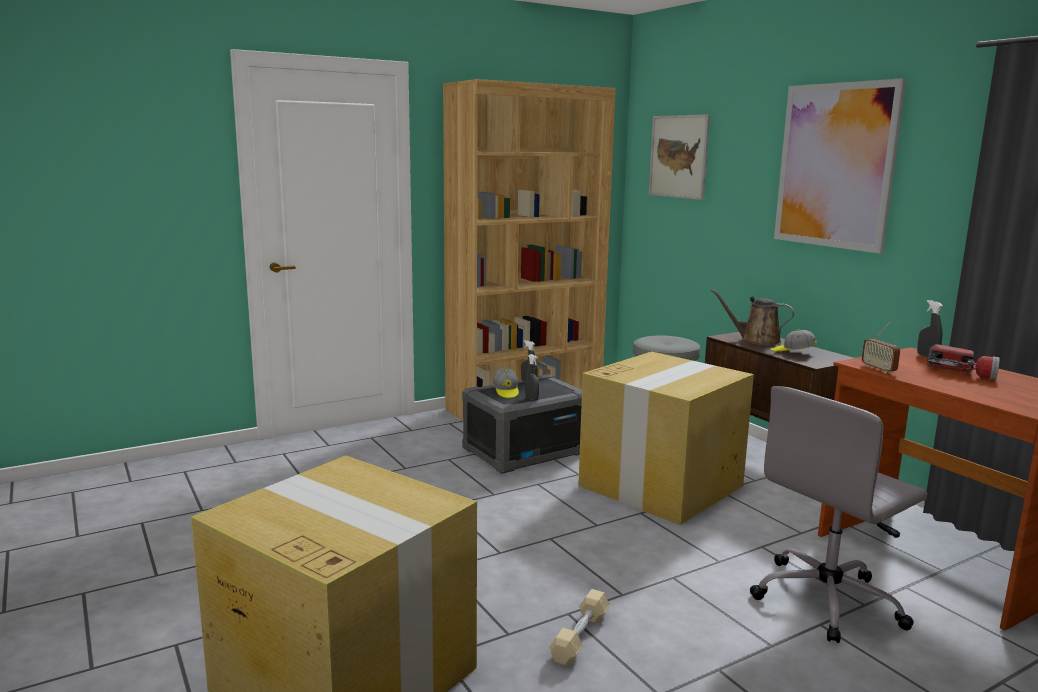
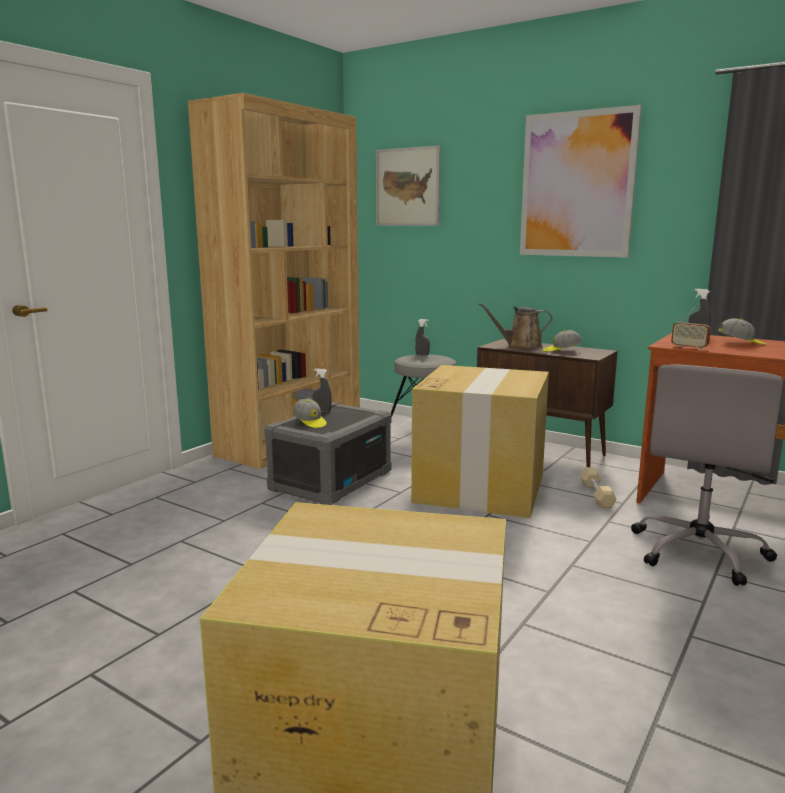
camera: 25 degrees left, 0 degrees up
(531, 398) = (343, 425): grey spray bottle -> grey spray bottle (422, 355)
(580, 637) = (556, 643): beige dumbbell -> beige dumbbell (596, 495)
(961, 372) = (741, 343): flashlight -> cap

